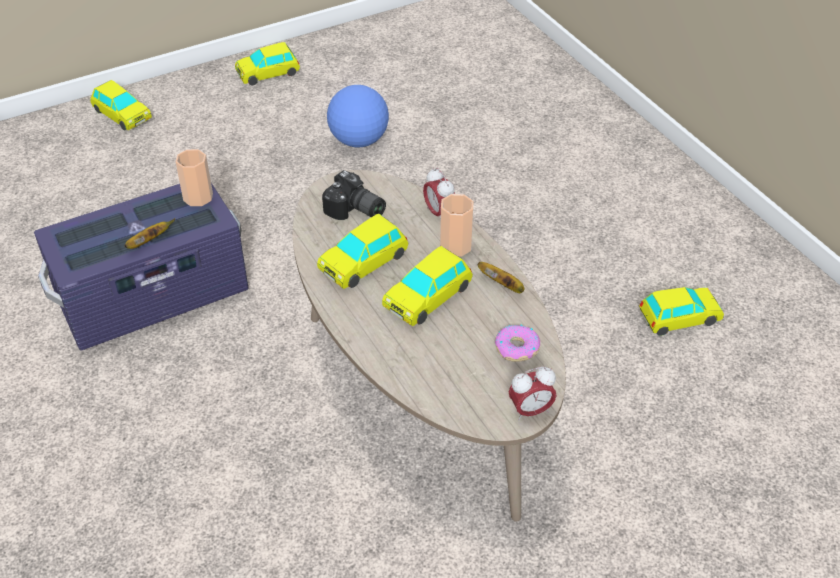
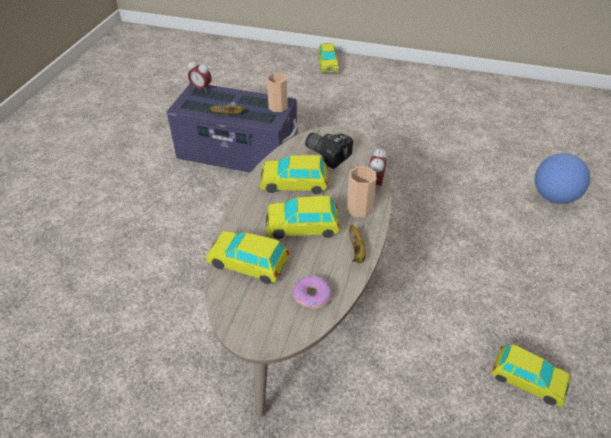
camera: 45 degrees right, 0 degrees up
(268, 73) = (424, 80): toy car -> toy car (248, 263)
(355, 211) = (328, 153): camera -> camera turned 135 degrees clockwise
(359, 141) = (433, 138): football -> football (554, 197)
(530, 411) = (266, 341): alarm clock -> alarm clock (201, 88)

